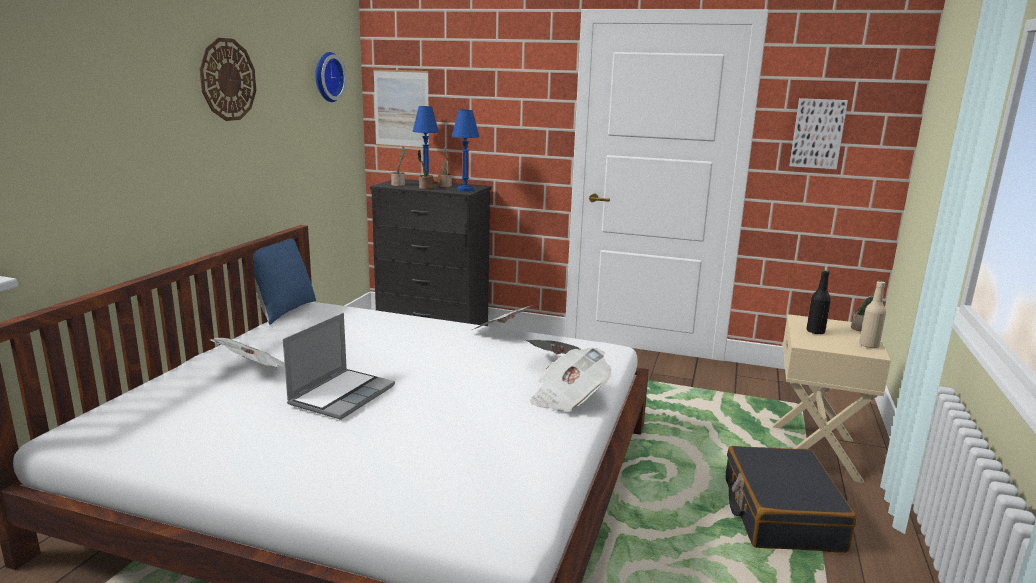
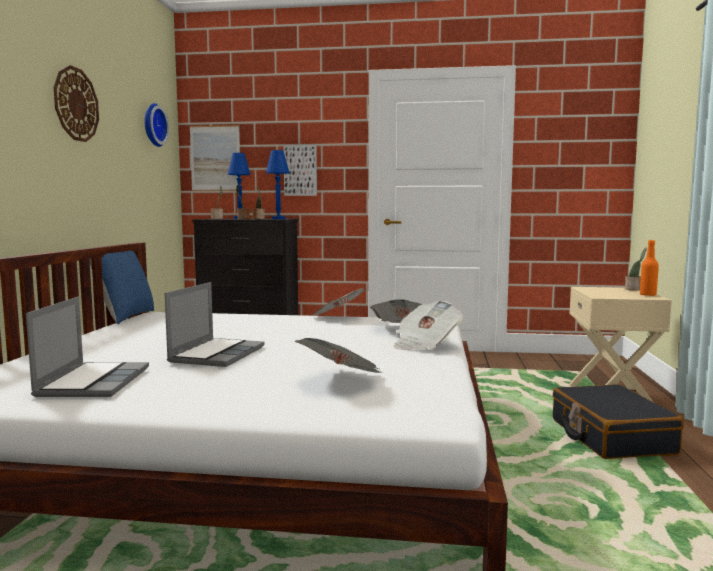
camera: 10 degrees left, 10 degrees down
(208, 430) = (93, 381): none -> laptop
(254, 371) = (119, 348): newspaper -> newspaper (342, 380)
(815, 331) = (601, 292): black bottle -> none
(817, 133) = (561, 157): picture -> picture (300, 171)
(869, 345) = (648, 295): beige bottle -> orange bottle

